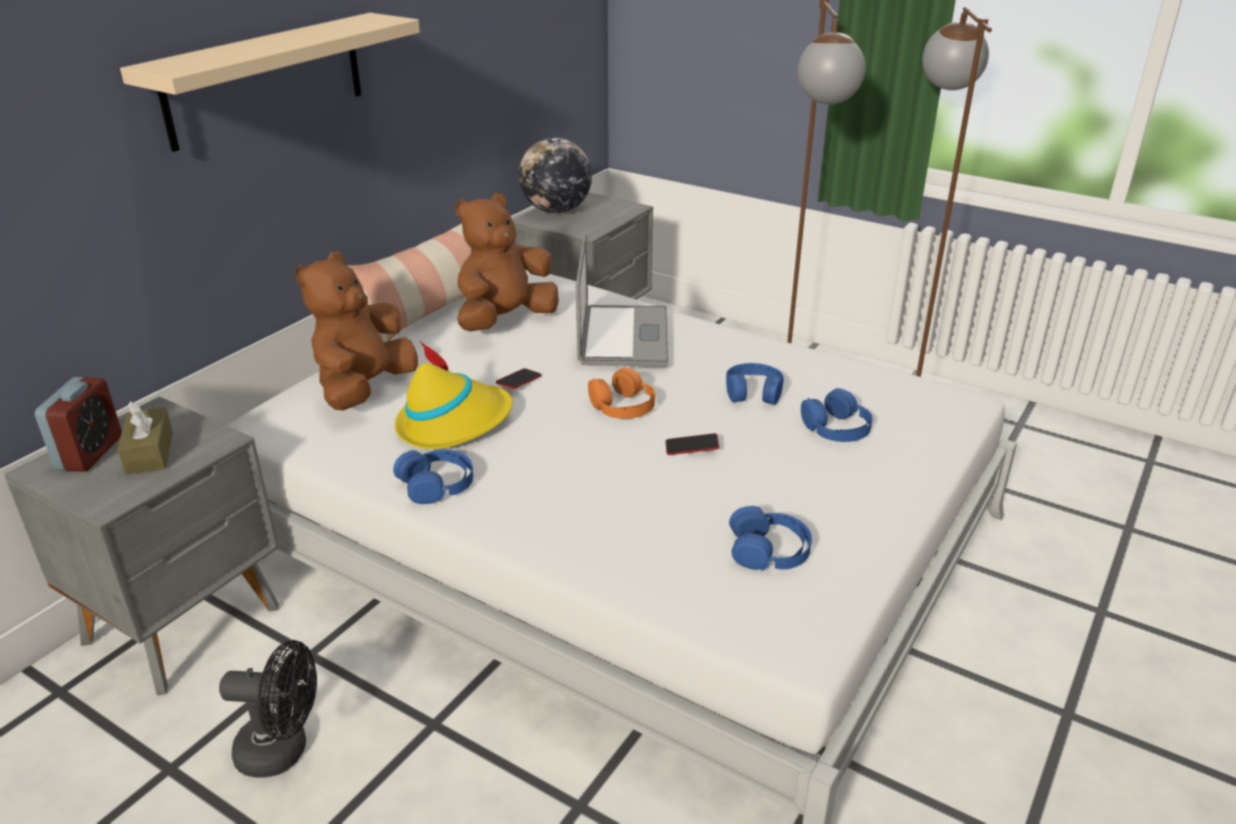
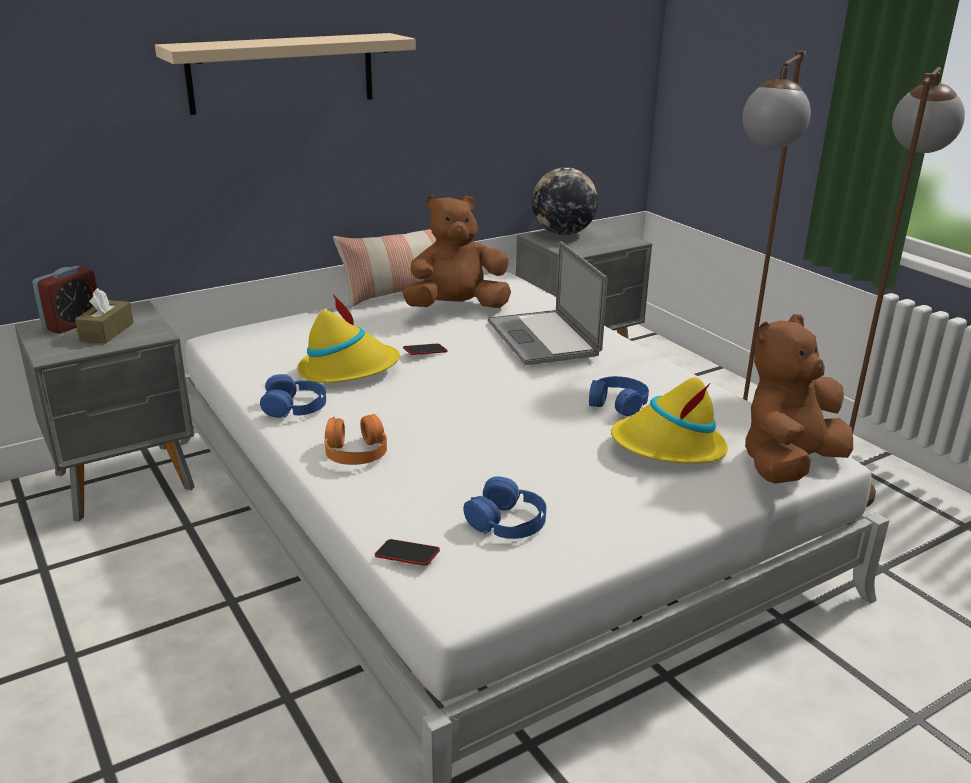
camera: 25 degrees right, 5 degrees down
(283, 750) = (119, 583): black fan -> none
(364, 389) = (308, 333): brown plush toy -> brown plush toy (788, 465)
(622, 405) = (490, 386): orange headphones -> orange headphones (356, 451)
(623, 336) = (542, 338): laptop -> laptop turned 135 degrees clockwise
(691, 448) = (516, 430): phone -> phone (407, 556)
(836, 427) = (668, 447): blue headphones -> yellow hat

